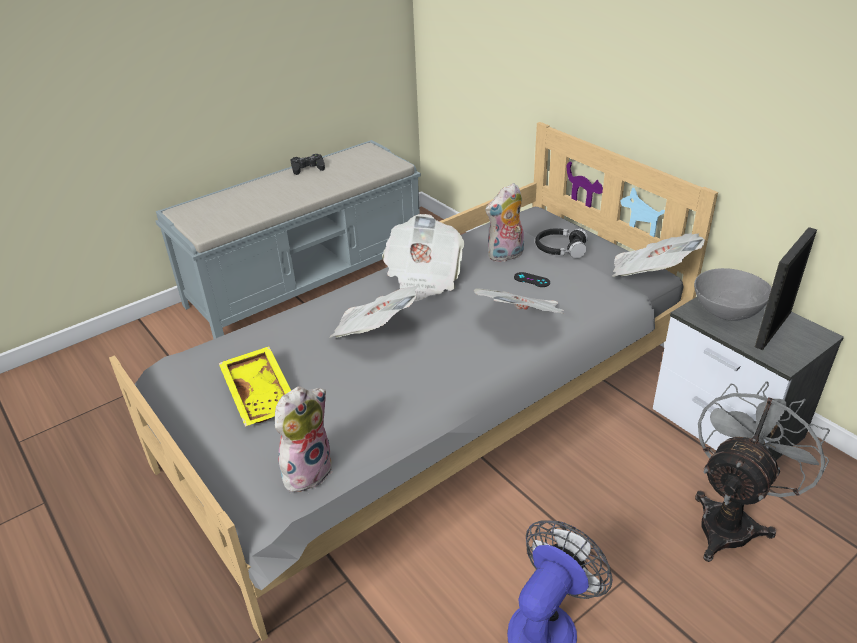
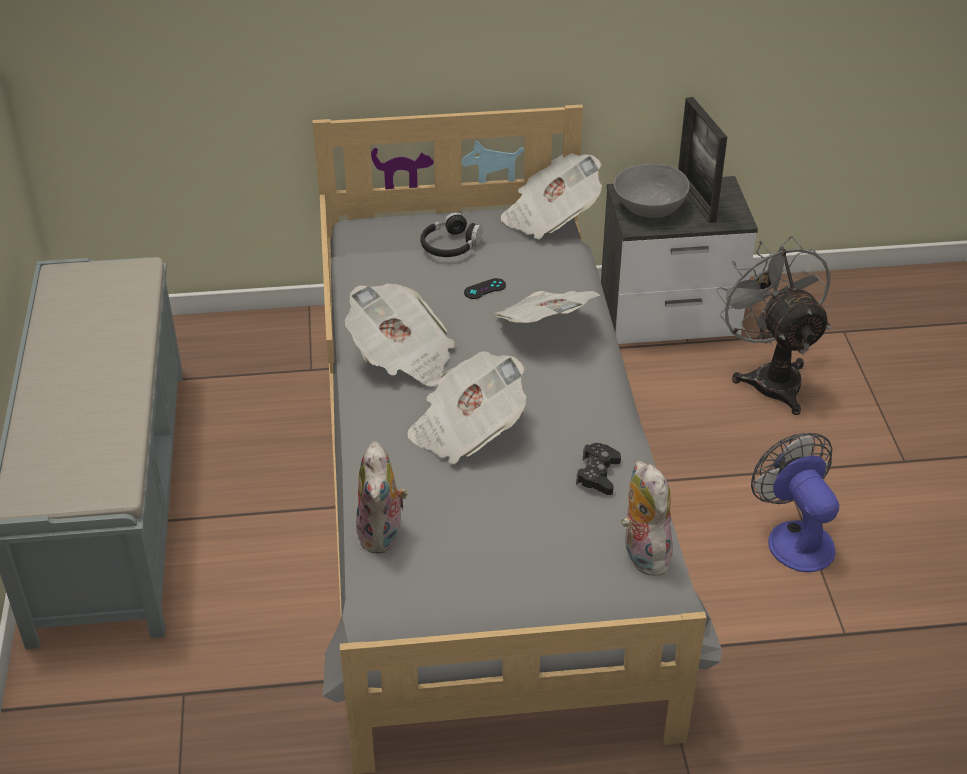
camera: 60 degrees left, 5 degrees up
(262, 394) = (498, 550): yellow tray -> none
(308, 168) = (48, 343): black game controller -> black game controller (598, 474)
(506, 256) = (422, 285): plush toy -> plush toy (383, 534)

